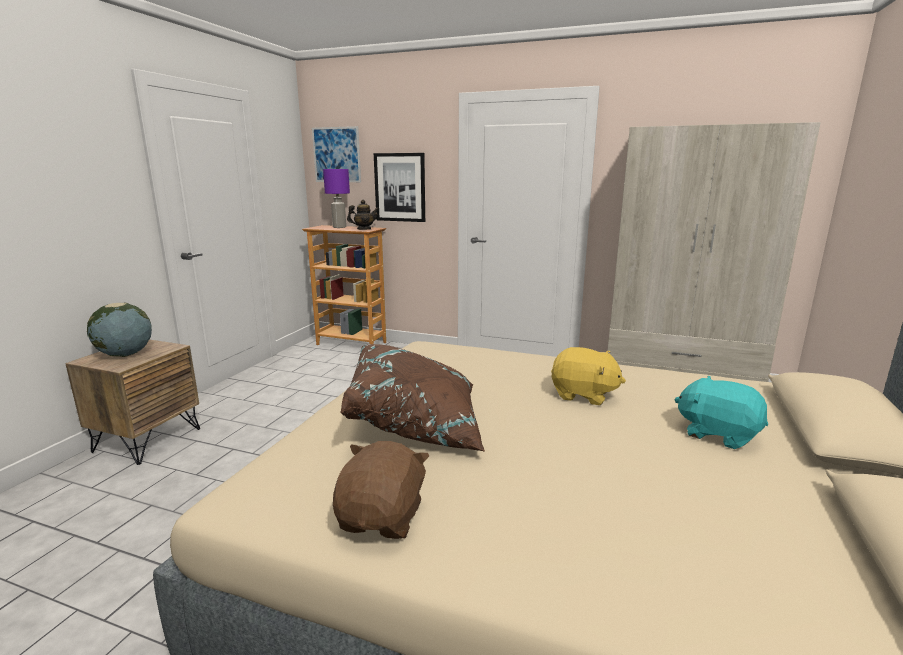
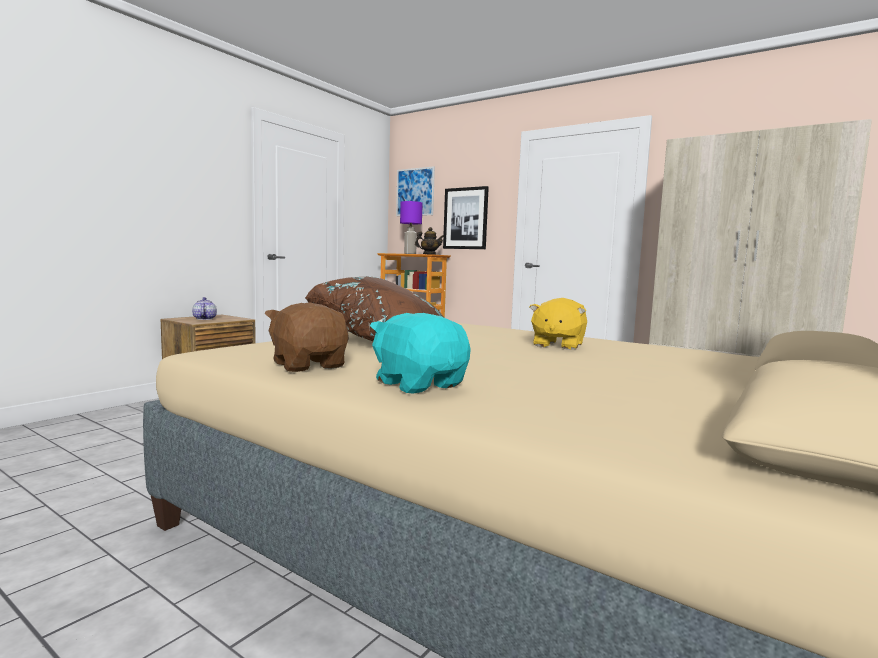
camera: 15 degrees right, 10 degrees down
(125, 355) = (204, 319): globe -> teapot
(383, 518) = (309, 365): brown plush toy -> brown plush toy turned 60 degrees counterclockwise
(583, 395) = (557, 345): yellow plush toy -> yellow plush toy turned 75 degrees clockwise
(717, 433) = (673, 368): turquoise plush toy -> turquoise plush toy (419, 384)

